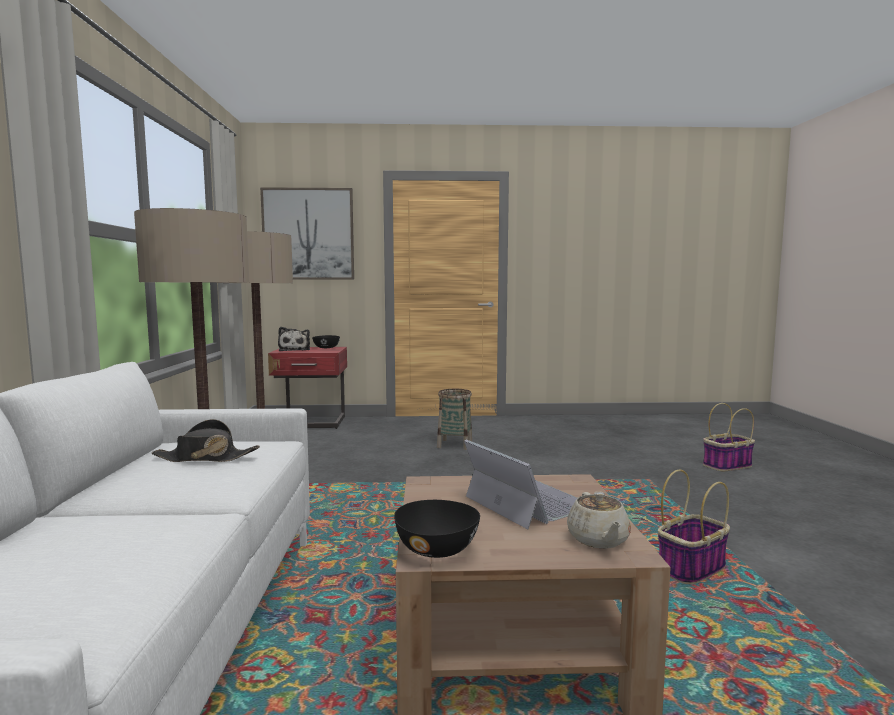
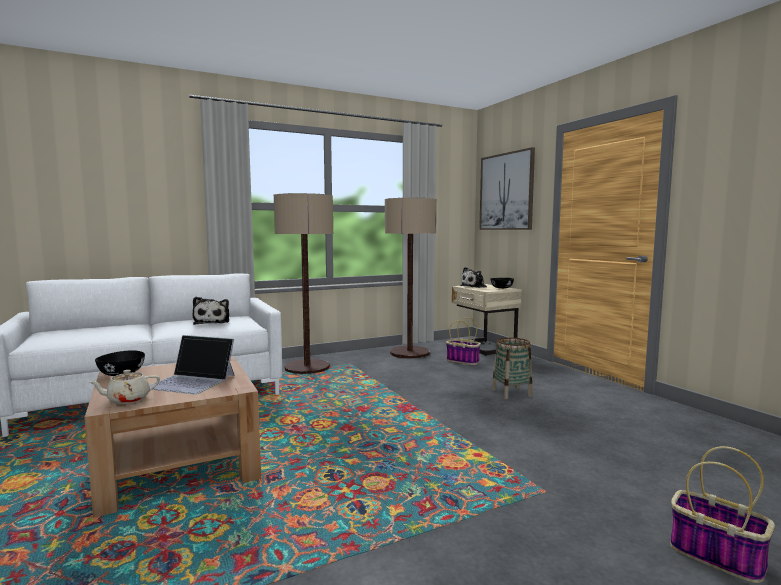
camera: 65 degrees right, 0 degrees up
(205, 458) = (212, 322): black hat -> plush toy
(311, 423) = (484, 348): red nightstand -> beige nightstand
(527, 502) = (192, 381): laptop -> laptop turned 75 degrees clockwise
(691, 568) = (314, 526): basket -> basket (463, 361)

